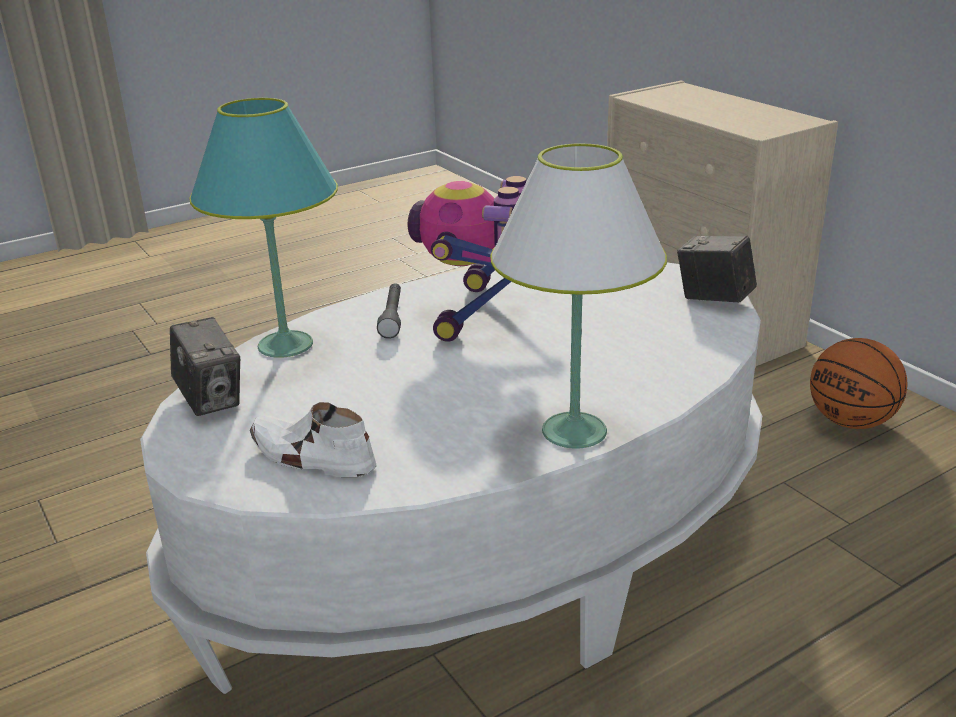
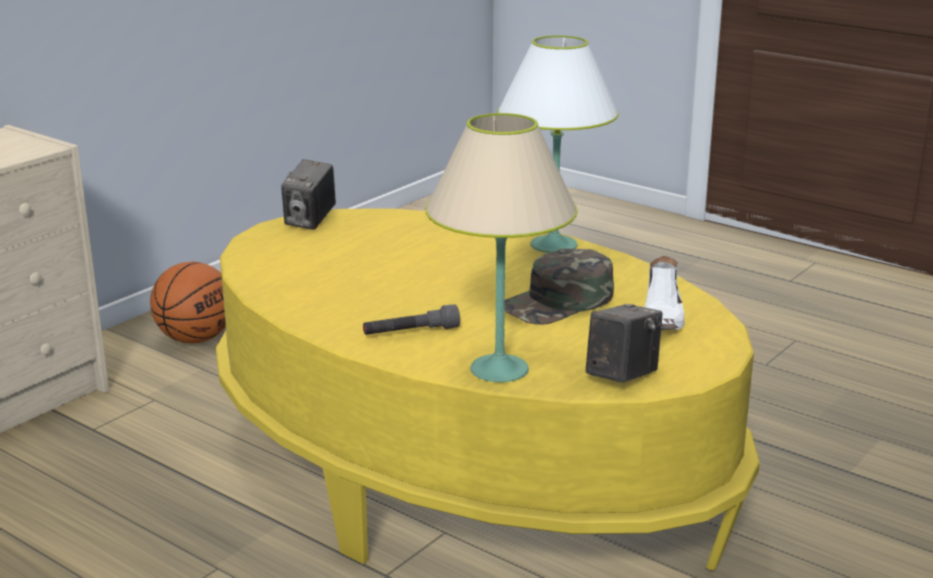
camera: 110 degrees left, 5 degrees down
(285, 345) = (498, 369): turquoise table lamp -> beige table lamp
(400, 399) = (557, 302): none -> green cap
(481, 313) = (381, 297): toy robot -> none
(484, 553) = (466, 479): white coffee table -> yellow coffee table

